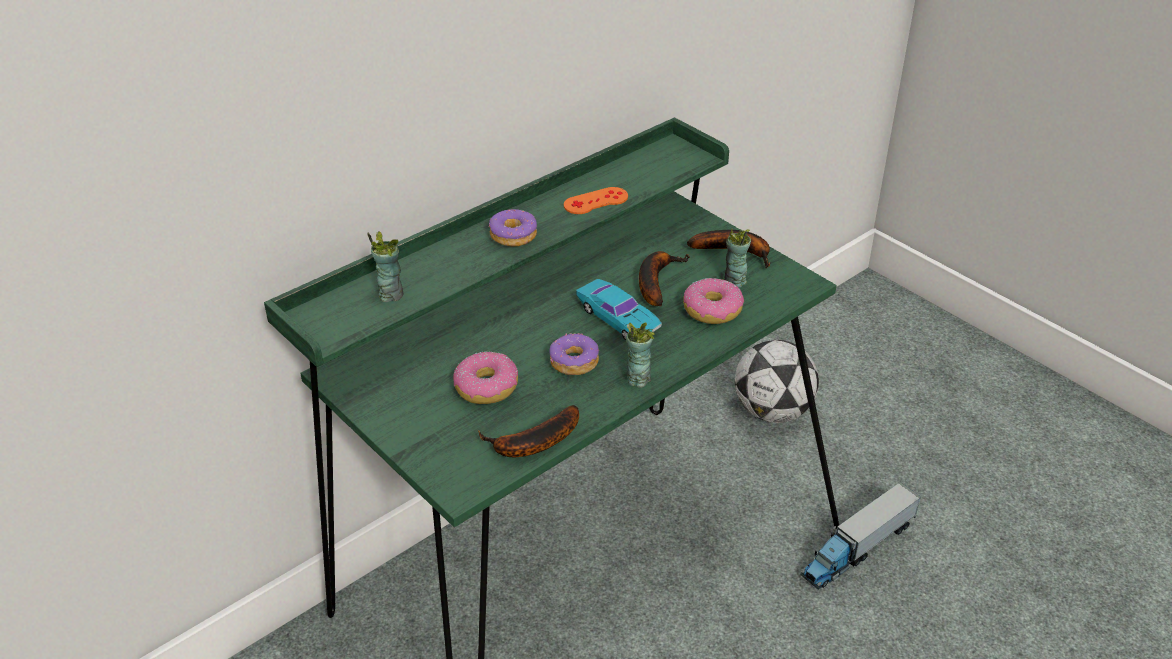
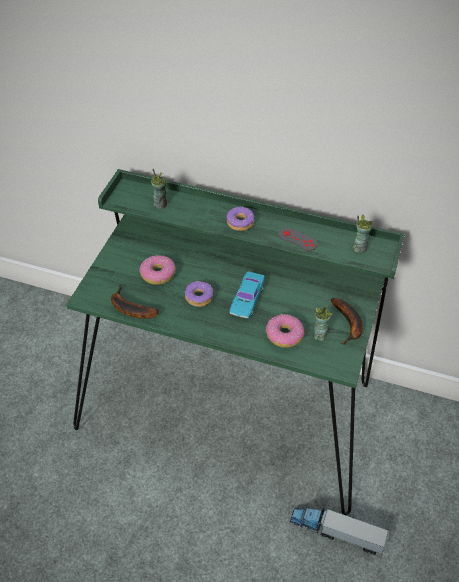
camera: 60 degrees right, 10 degrees up
(596, 201) = (297, 239): orange game controller -> grey game controller
(638, 379) = (203, 327): cup -> cup (359, 247)
(655, 281) = (291, 301): banana -> none
(772, 411) = (414, 442): football -> none

